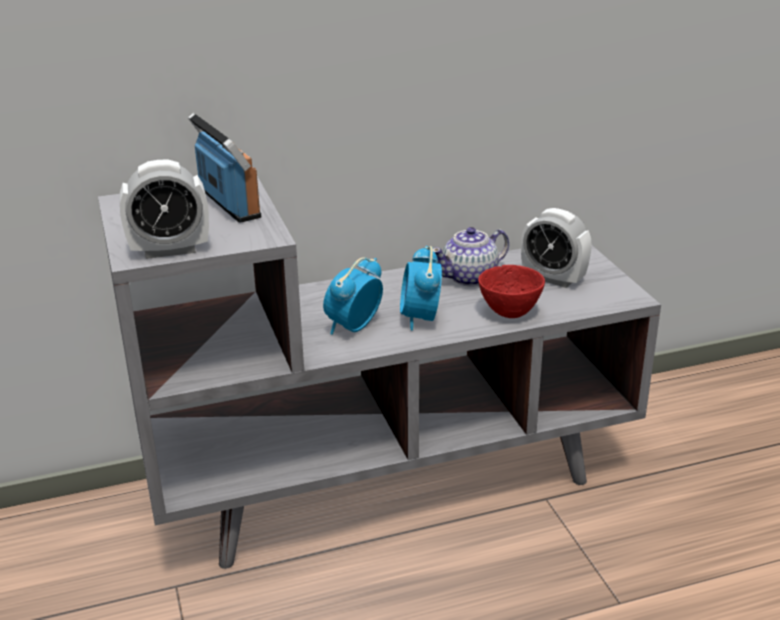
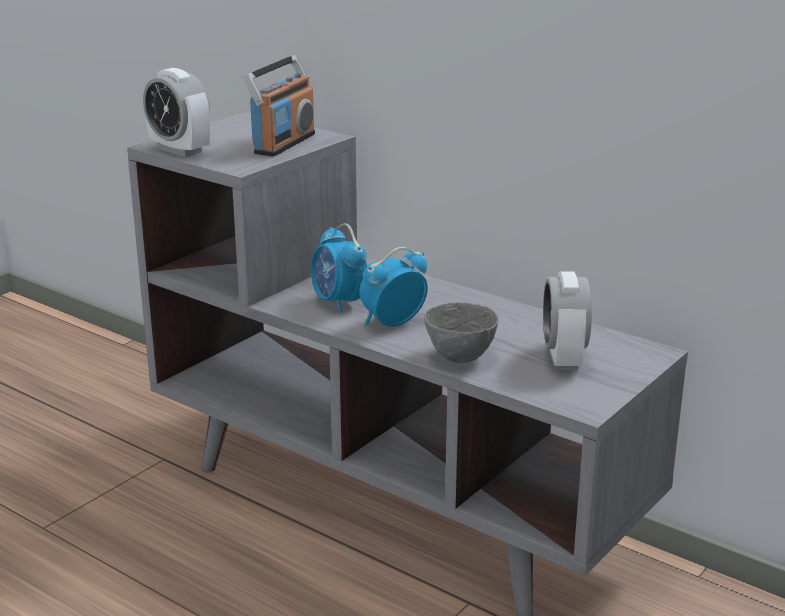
camera: 55 degrees right, 5 degrees down
(353, 327) = (339, 302): alarm clock -> alarm clock turned 120 degrees counterclockwise
(470, 277) = (503, 322): teapot -> none
(510, 313) = (459, 357): red bowl -> grey bowl

